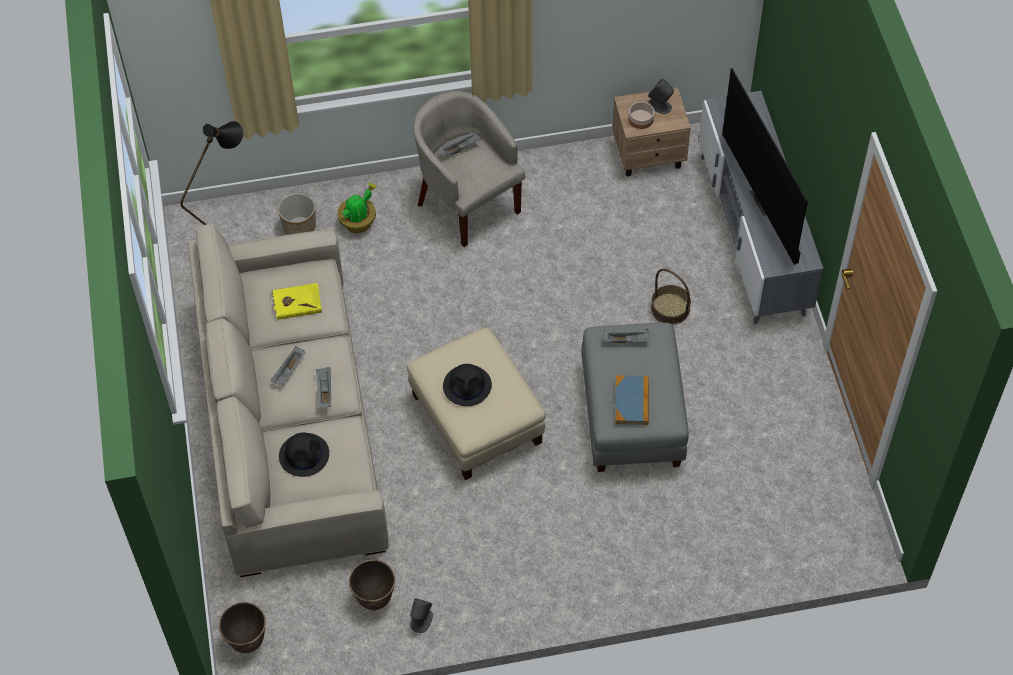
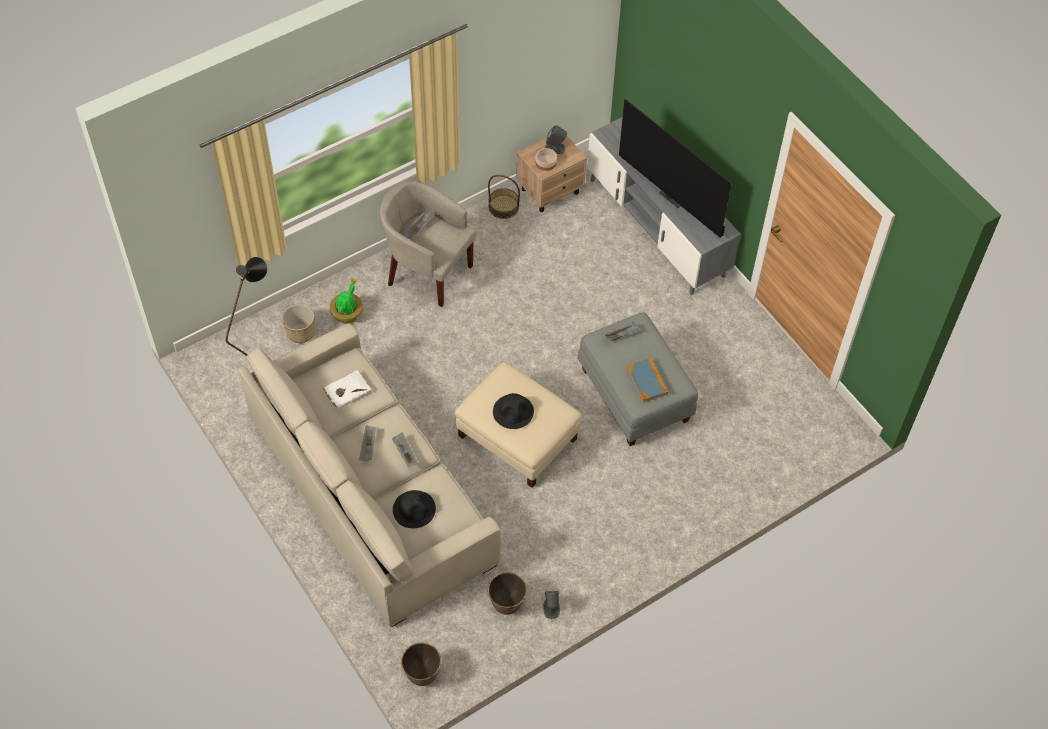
camera: 25 degrees left, 0 degrees up
(296, 302) = (347, 390): yellow book -> white book
(670, 308) = (623, 303): basket -> basket (503, 207)

